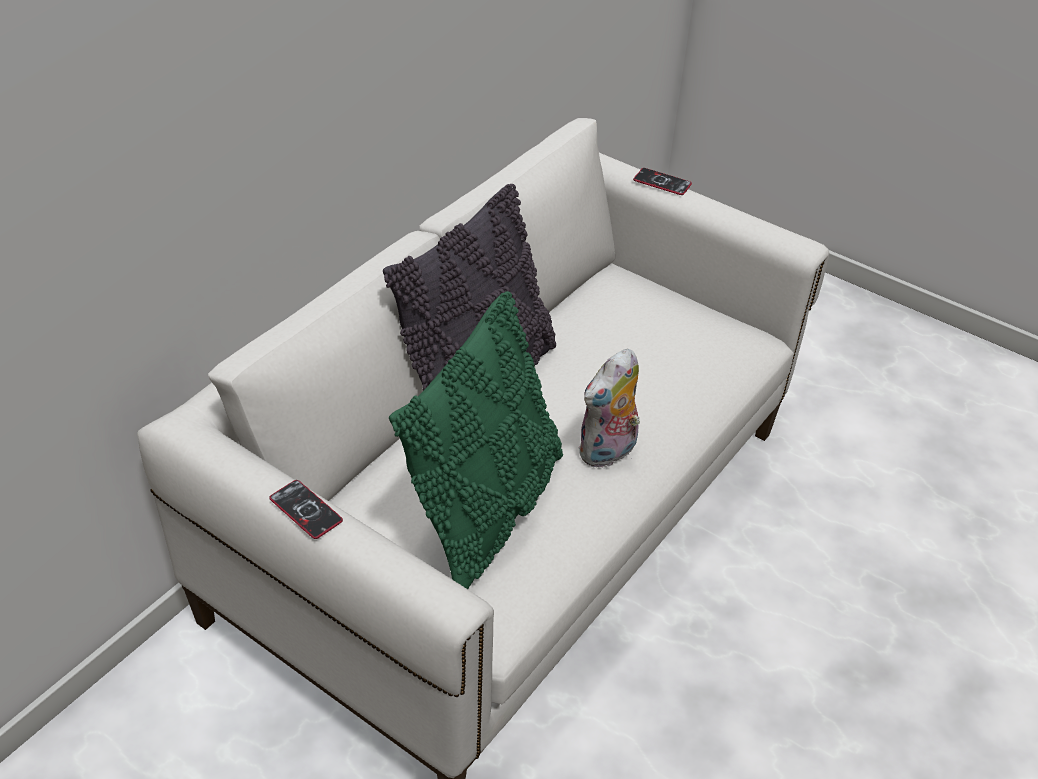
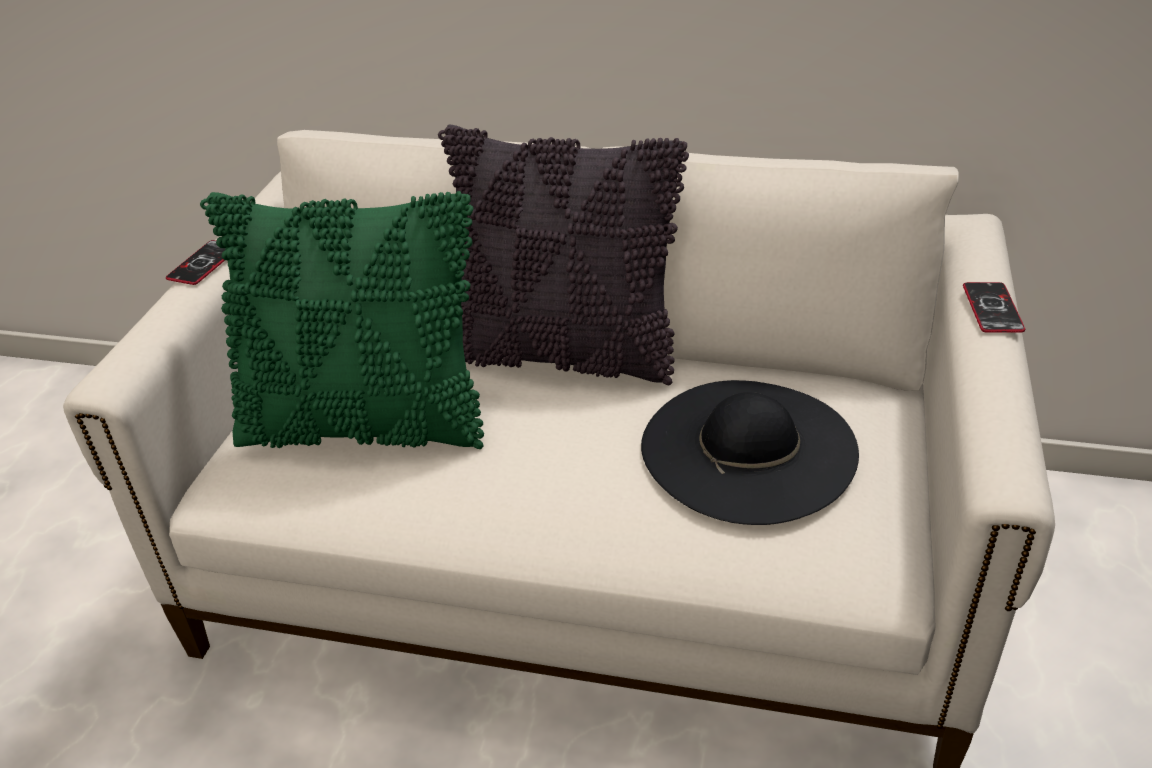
camera: 70 degrees right, 5 degrees down
(608, 453) = (515, 484): plush toy -> none
(640, 340) = (748, 448): none -> black hat

